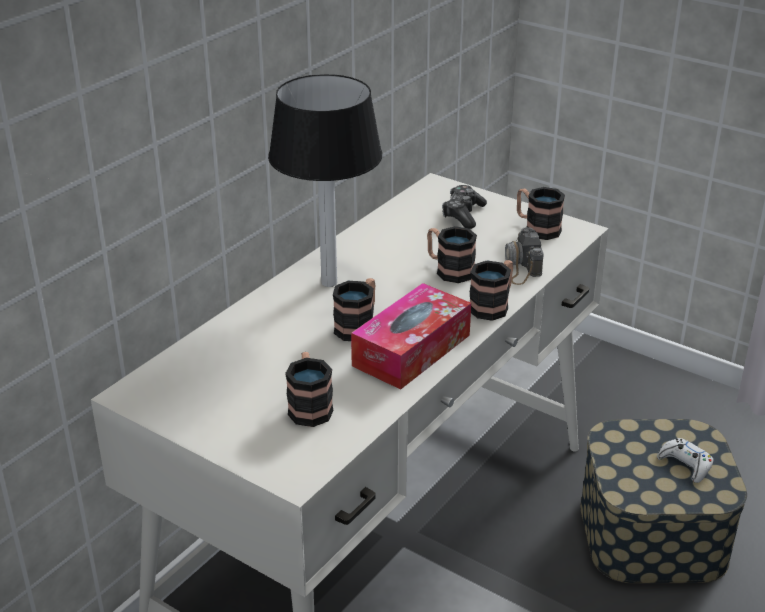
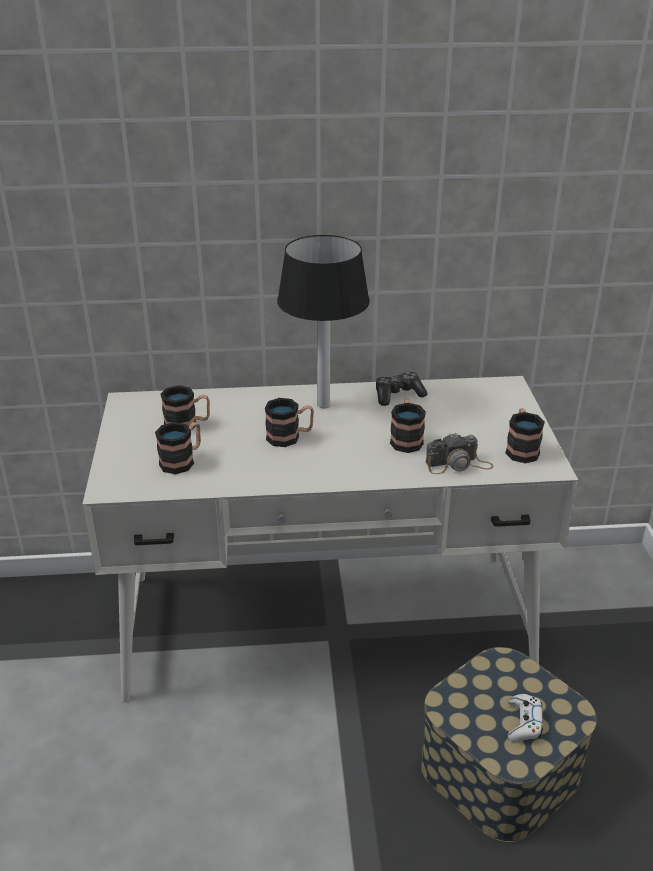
camera: 50 degrees right, 0 degrees up
(411, 350) = (288, 468): tissue box -> none
(463, 214) = (487, 412): game controller -> game controller (398, 395)
(493, 305) = (388, 475): mug -> mug (187, 424)
(521, 265) = (458, 464): camera -> camera turned 150 degrees counterclockwise

